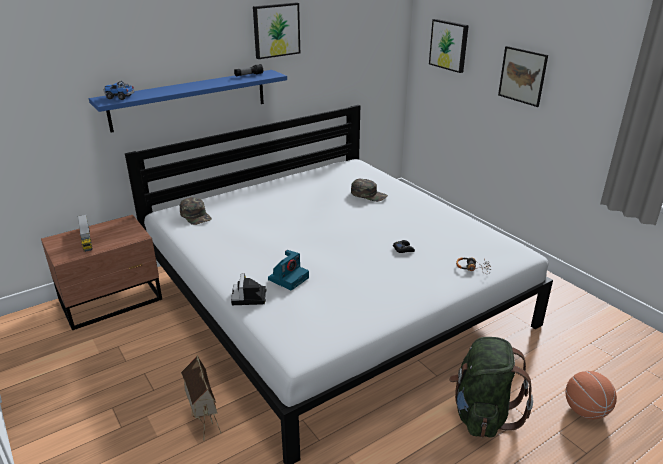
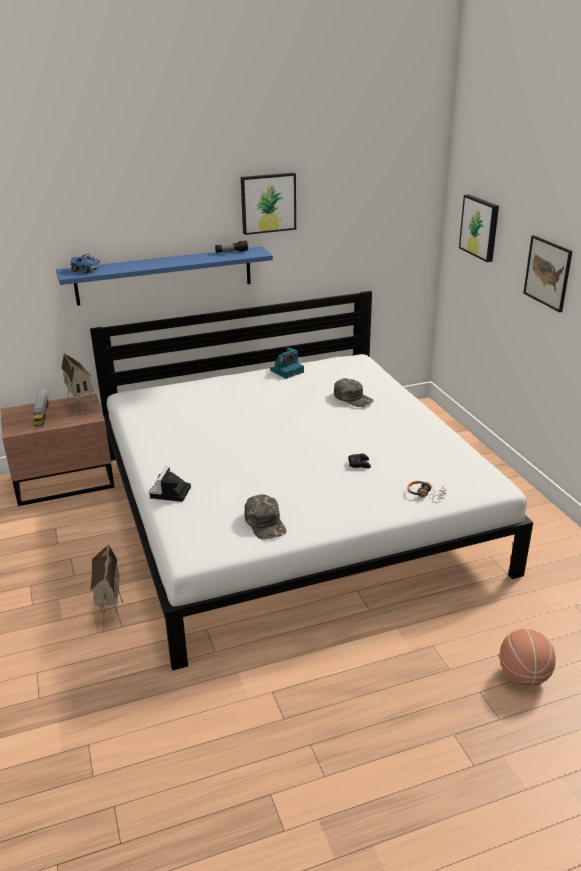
camera: 15 degrees right, 0 degrees up
(125, 230) = (82, 409): none -> toy house
(196, 216) = (156, 402): green cap -> green cap (265, 523)
(288, 278) = (219, 478): camera -> camera (287, 371)
(482, 414) = (400, 657): green backpack -> none

